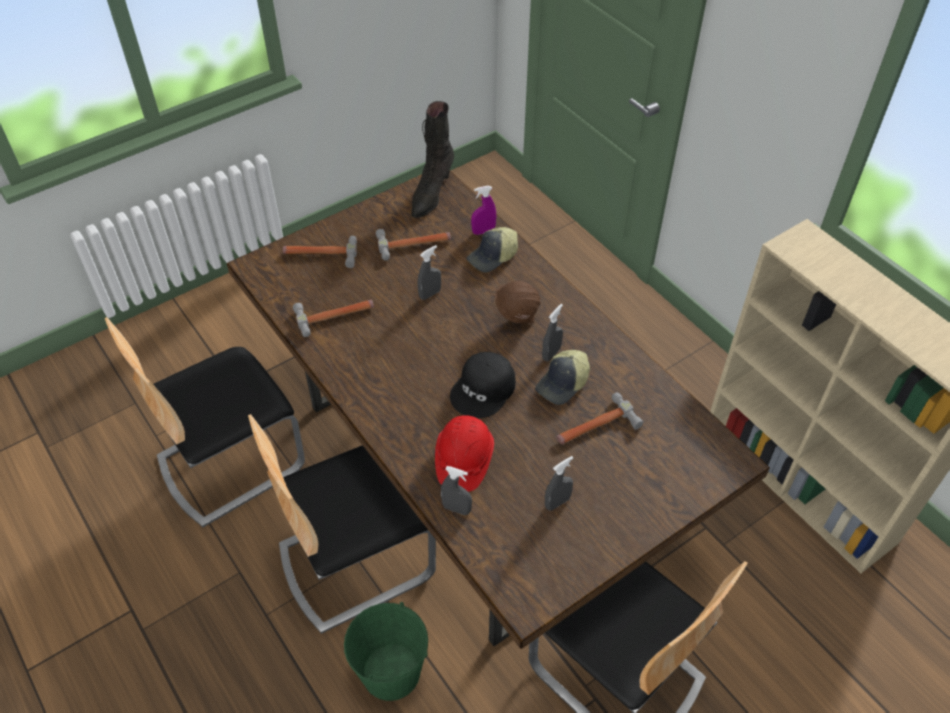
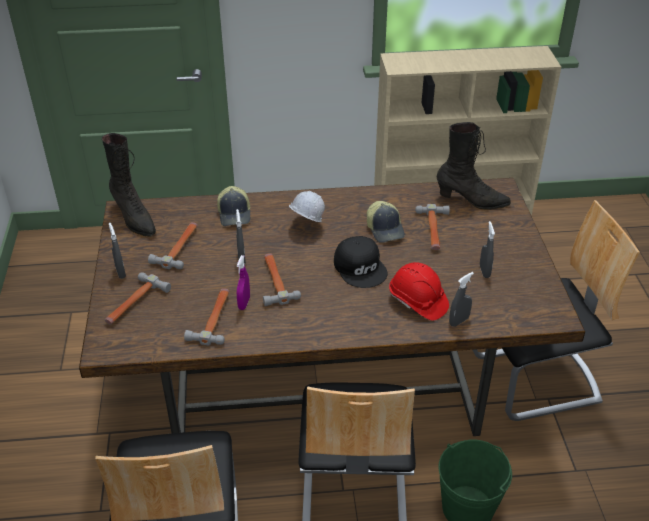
camera: 60 degrees left, 10 degrees down
(415, 333) = (275, 281): none -> hammer
(483, 231) = (204, 208): purple spray bottle -> purple spray bottle (244, 303)
(516, 317) = (306, 226): brown hard hat -> white hard hat
(551, 354) = (354, 224): grey spray bottle -> grey spray bottle (120, 272)
(681, 442) = (472, 201): none -> black boot

